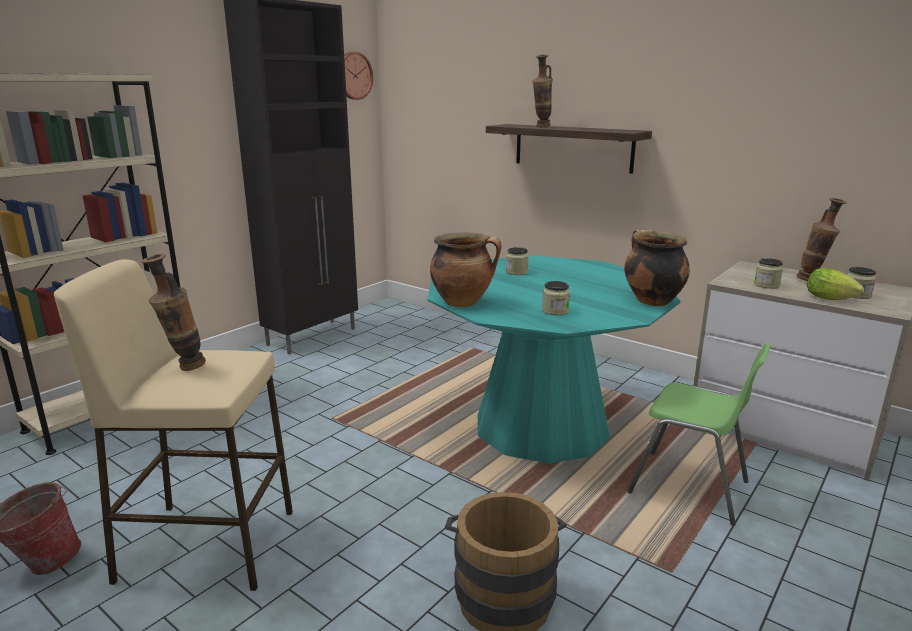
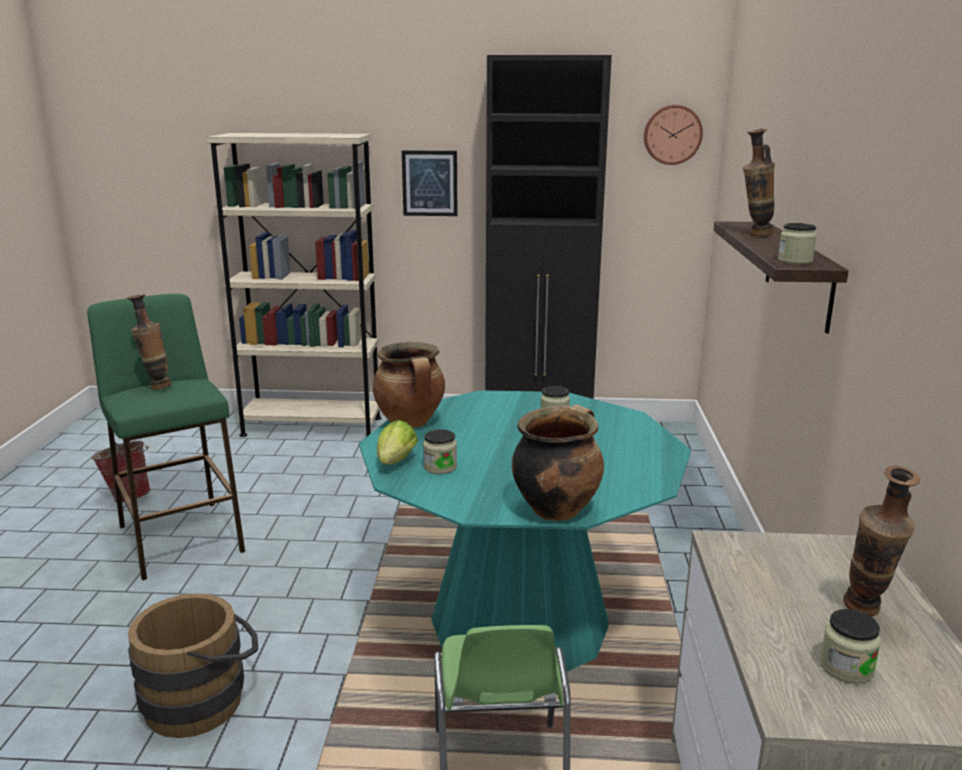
camera: 55 degrees right, 0 degrees up
(179, 126) = (429, 183): none -> picture
(206, 545) = (180, 538): beige stool -> green stool
(766, 285) = (762, 575): jar -> jar (795, 260)
(832, 300) = (772, 644): lettuce -> lettuce (394, 463)

